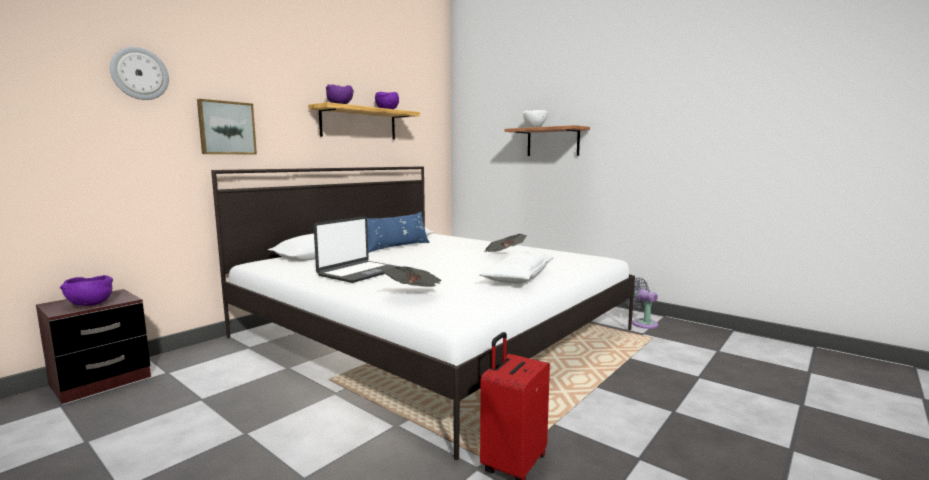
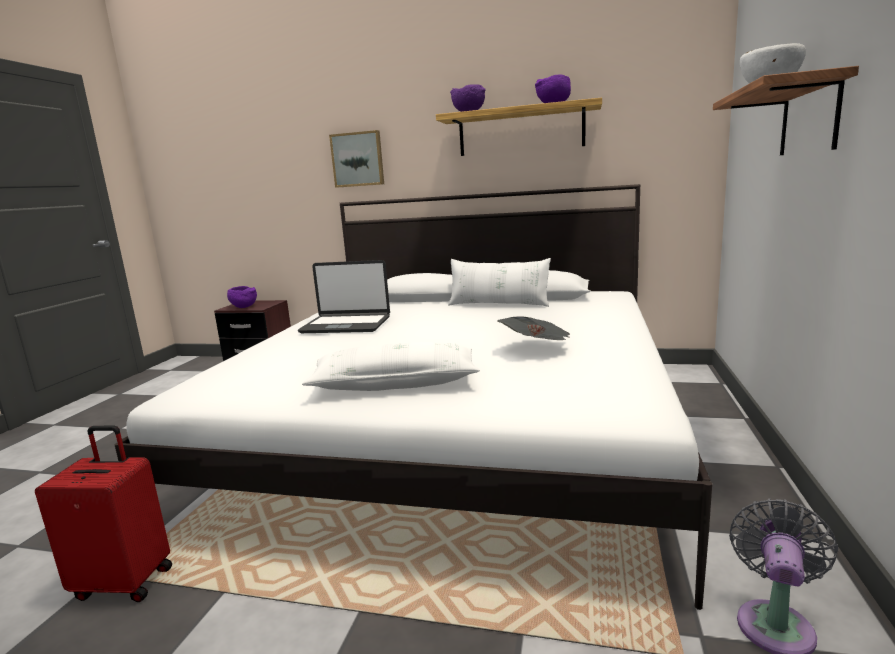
camera: 65 degrees right, 5 degrees up
(139, 73) = (289, 121): wall clock -> none
(396, 247) = (498, 304): blue pillow -> white pillow
(414, 294) = (260, 359): newspaper -> none

